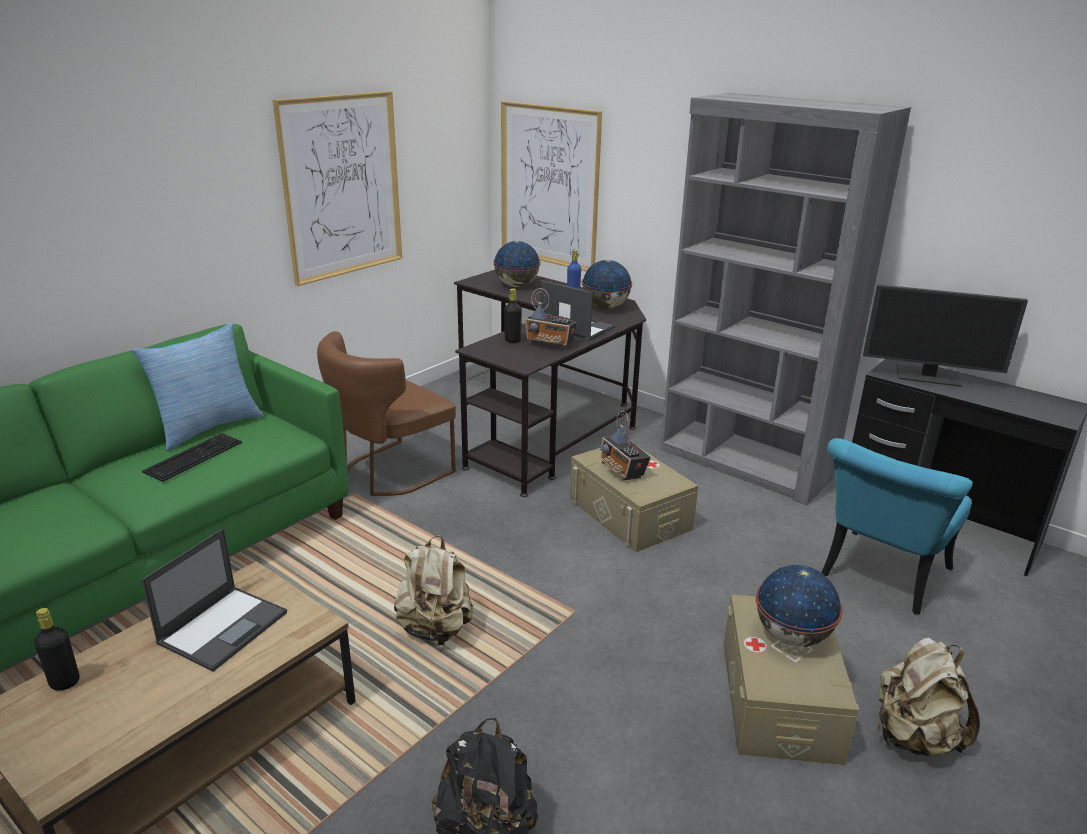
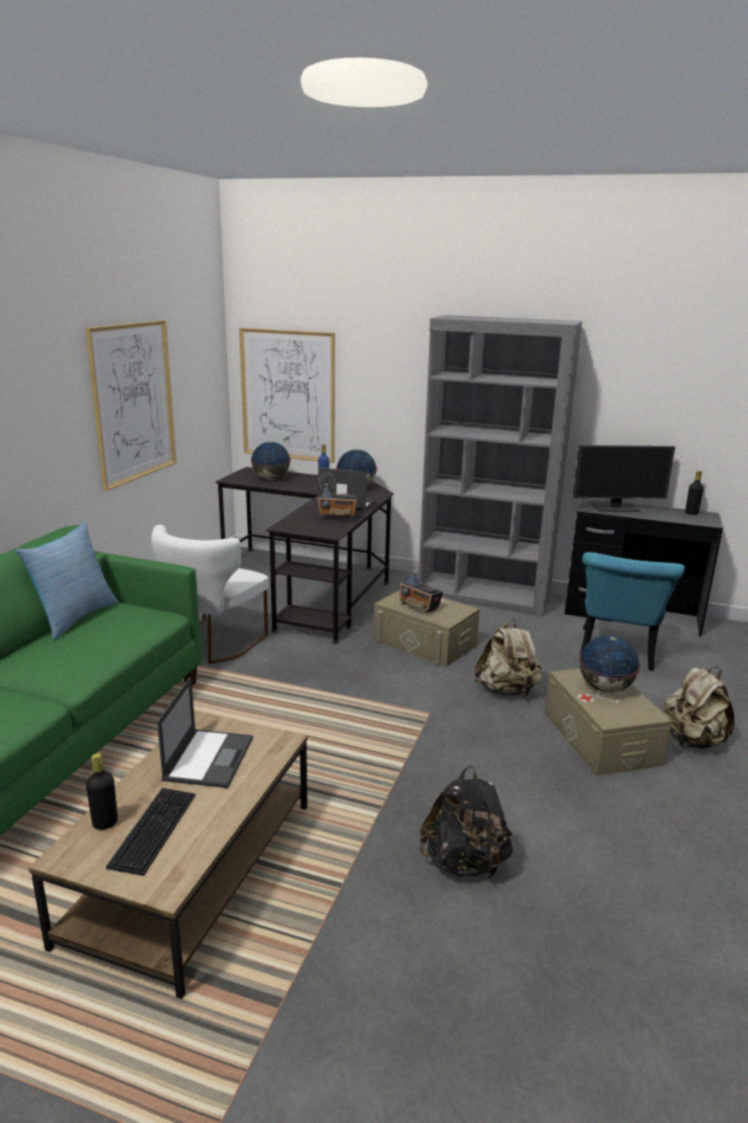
camera: 20 degrees left, 5 degrees down
(194, 456) = (85, 640): keyboard -> keyboard (152, 828)
(389, 473) = (212, 644): brown chair -> white chair
(435, 629) = (333, 745): beige backpack -> beige backpack (506, 691)
(512, 340) = (306, 518): black bottle -> black bottle (691, 513)

